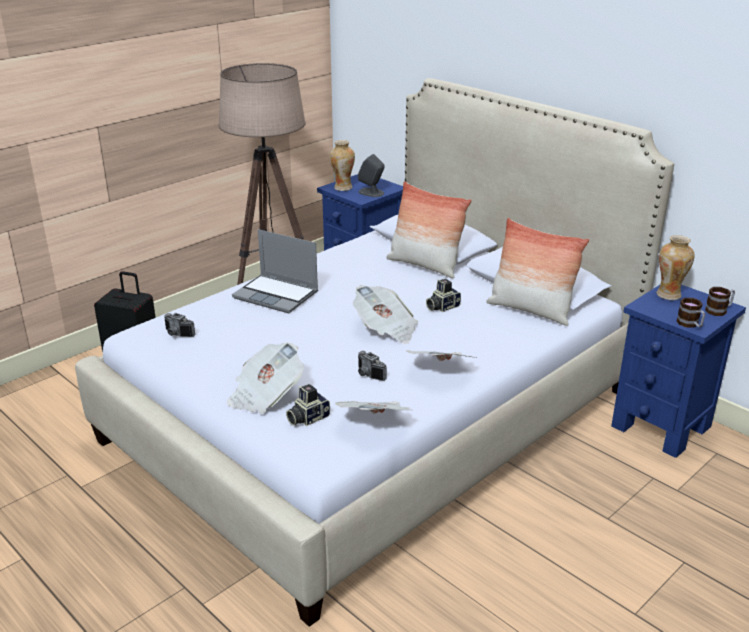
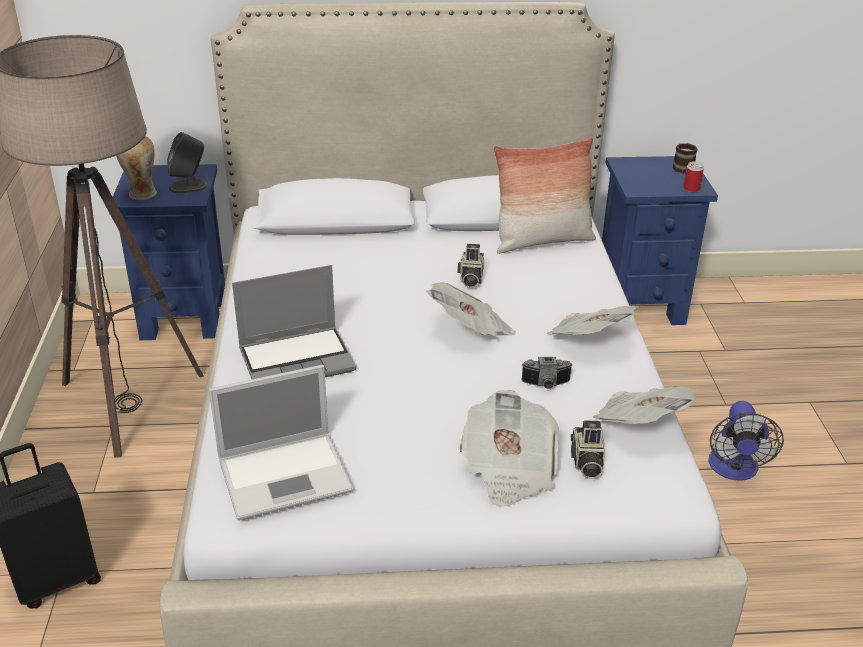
camera: 50 degrees left, 5 degrees up
(177, 334) = (287, 474): camera -> laptop
(425, 265) = (373, 245): pillow -> none
(535, 553) = (734, 470): none -> fan
(669, 295) = (633, 170): vase -> none
(690, 324) = (691, 189): mug -> can

